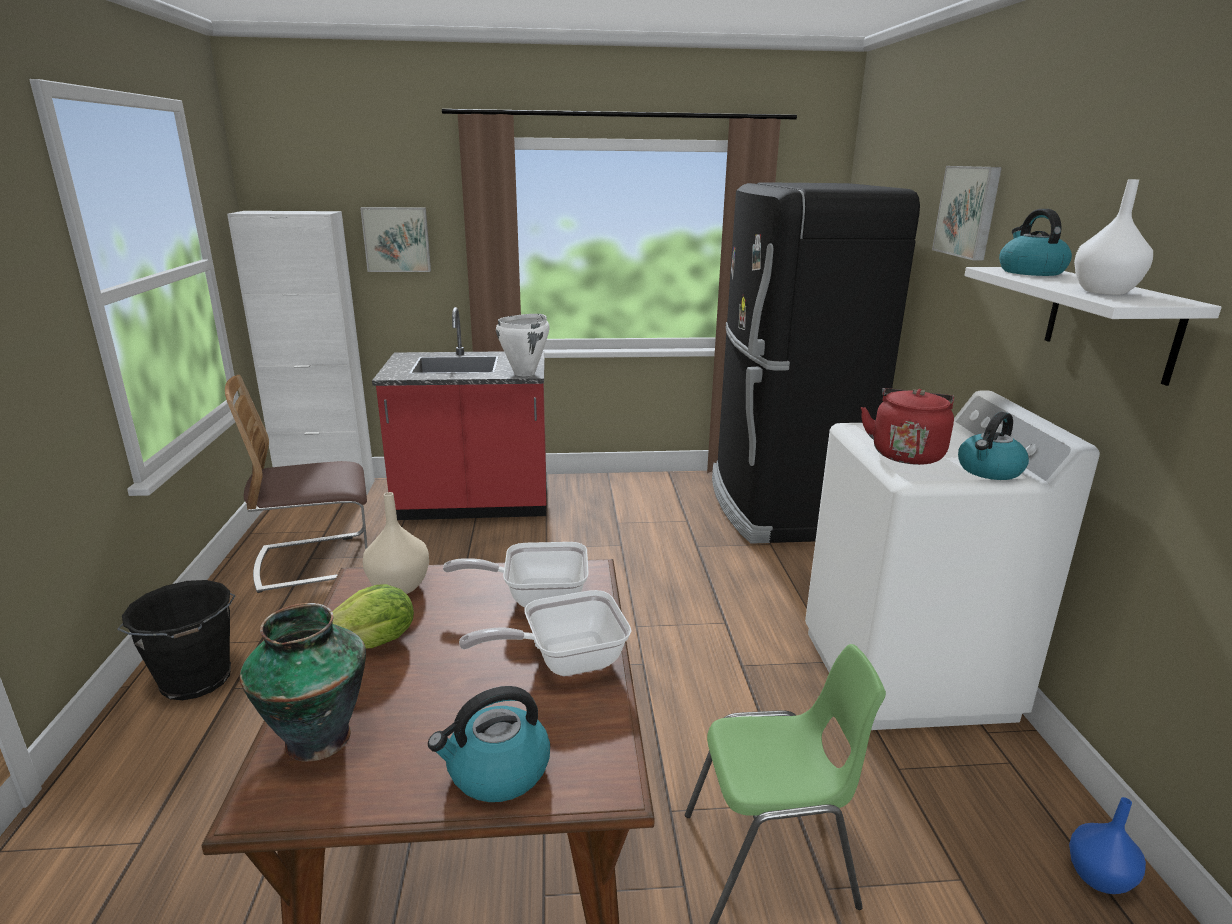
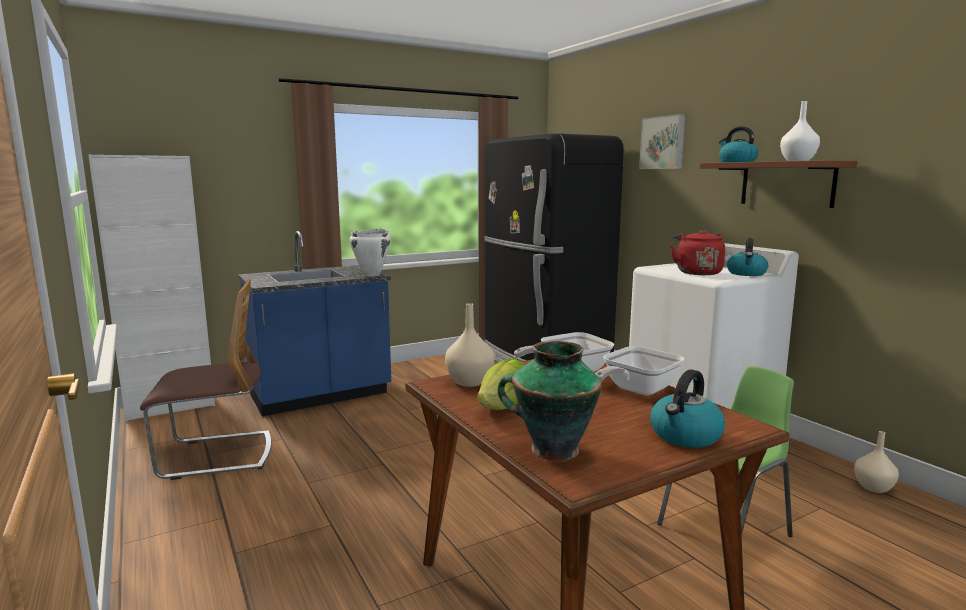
camera: 25 degrees left, 10 degrees down
(196, 681) = (191, 558): black bucket -> none
(315, 562) = (216, 456): chair -> chair turned 150 degrees counterclockwise
(397, 239) = (234, 181): picture -> none
(474, 505) = (321, 396): red counter -> blue counter
(1097, 876) = (872, 487): blue vase -> beige vase
(1110, 322) = (787, 184): white shelf -> brown shelf

